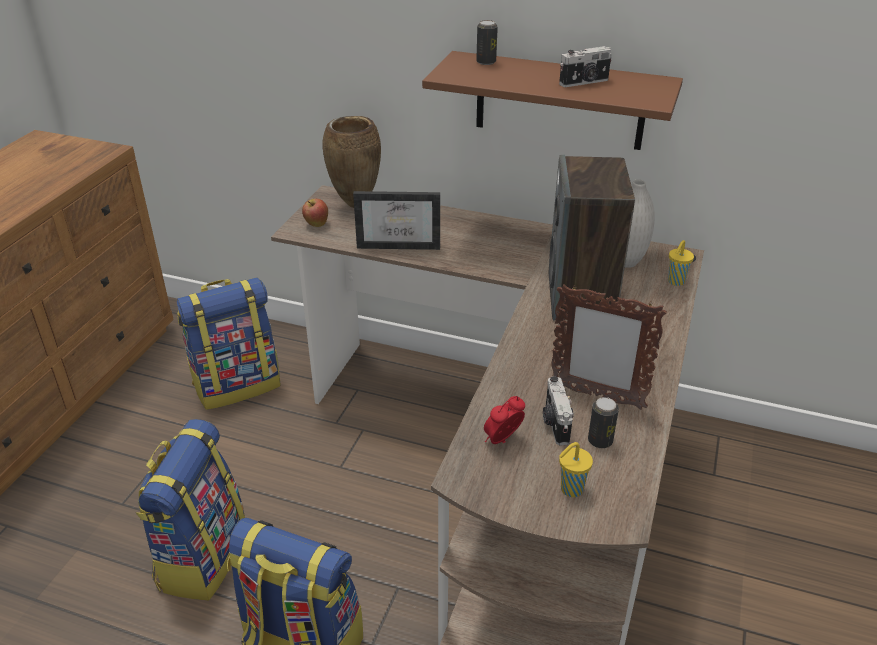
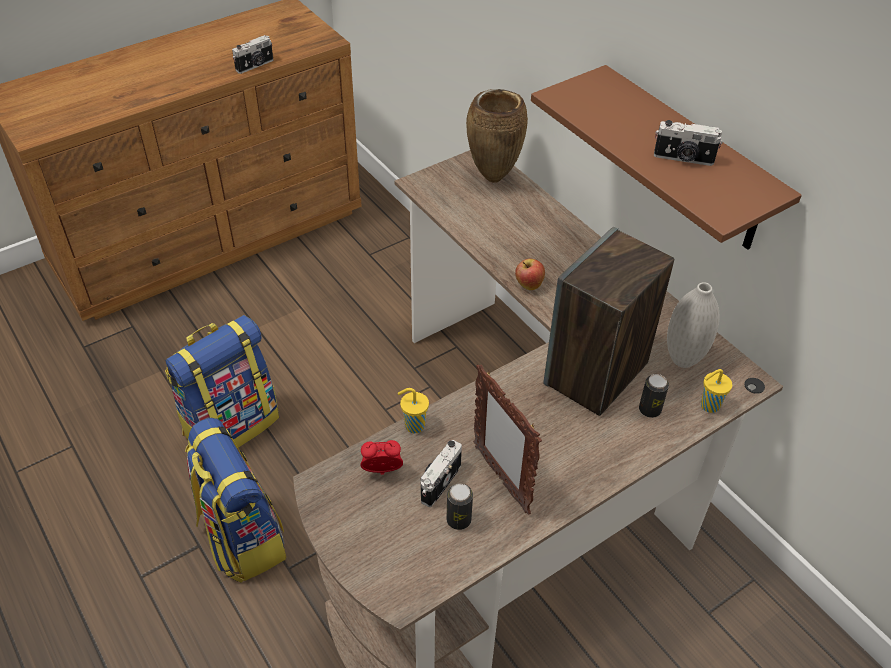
camera: 35 degrees right, 10 degrees up
(53, 189) = (255, 66): none -> camera
(237, 384) = (367, 292): backpack -> none
(316, 224) = (441, 184): apple -> apple (528, 285)
(400, 243) = (492, 237): picture frame -> none
(486, 62) = (618, 93): can -> can (649, 410)
(570, 489) = (388, 546): yellow cup -> yellow cup (413, 425)

